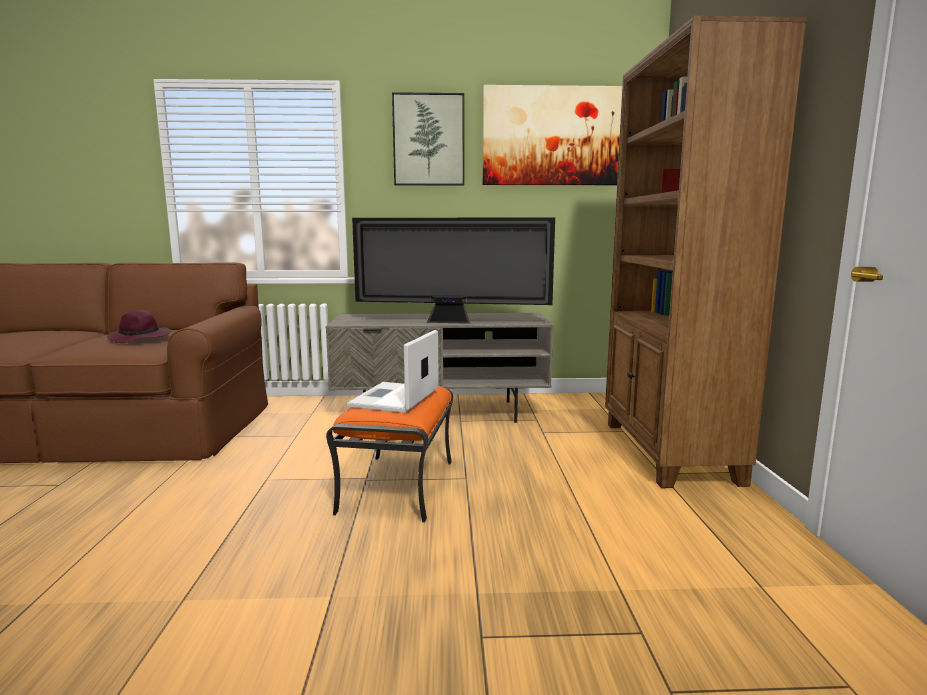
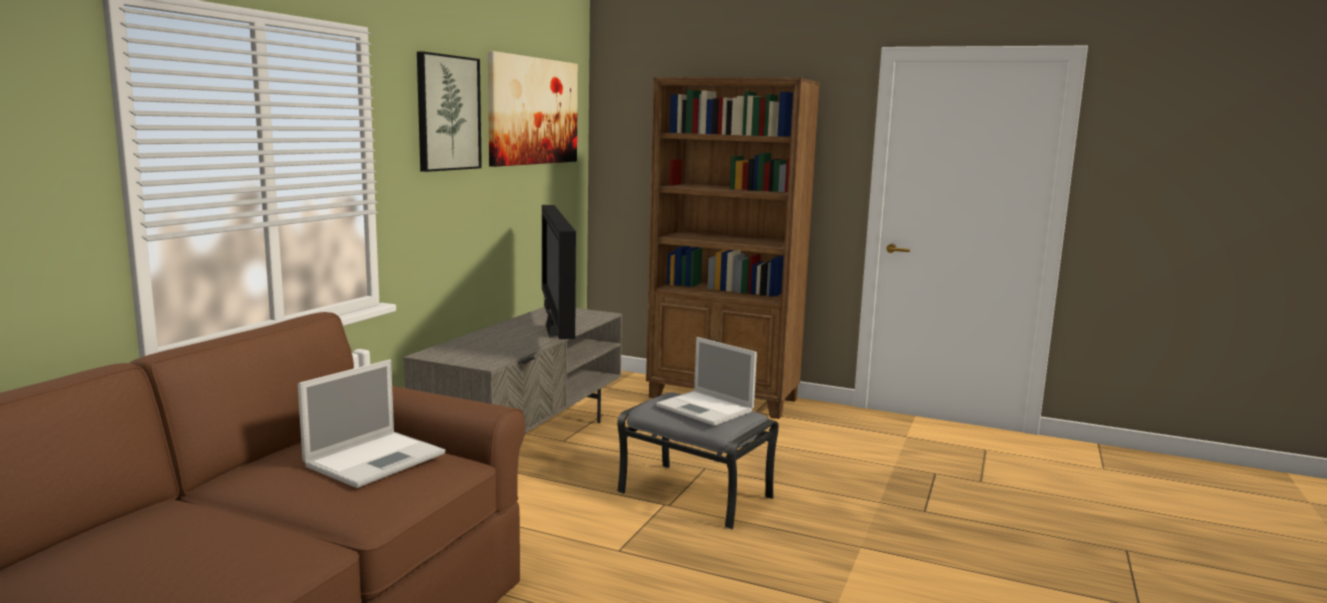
camera: 65 degrees left, 0 degrees up
(141, 338) = (377, 458): purple hat -> laptop
(399, 486) = (696, 494): orange ottoman -> grey ottoman
(452, 322) = (554, 332): television -> television turned 135 degrees clockwise

